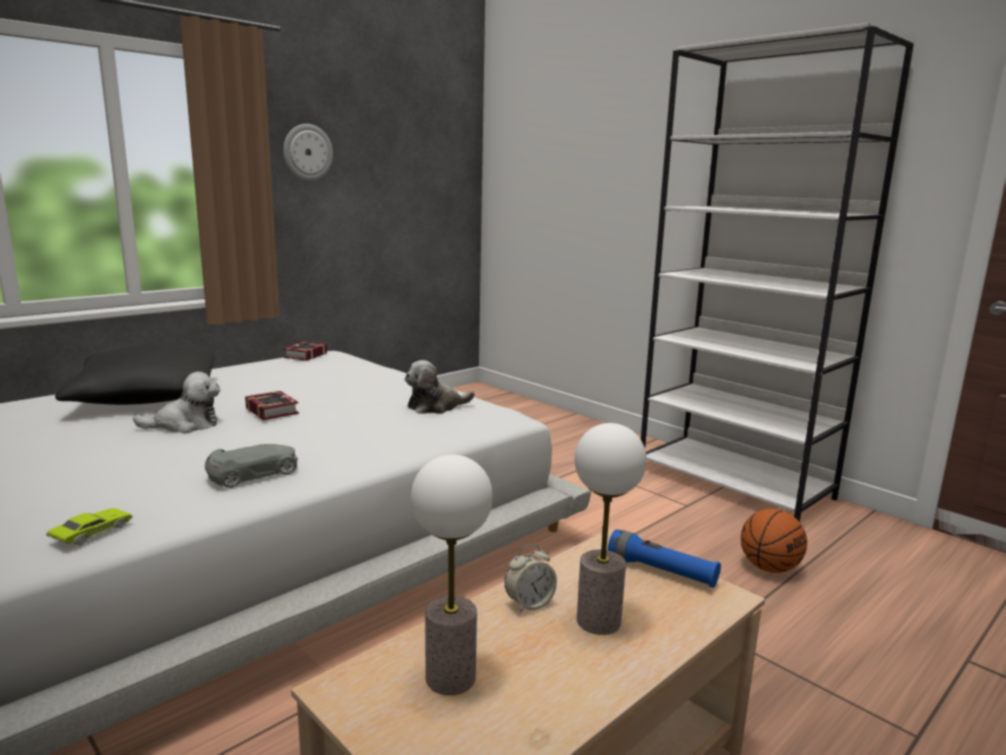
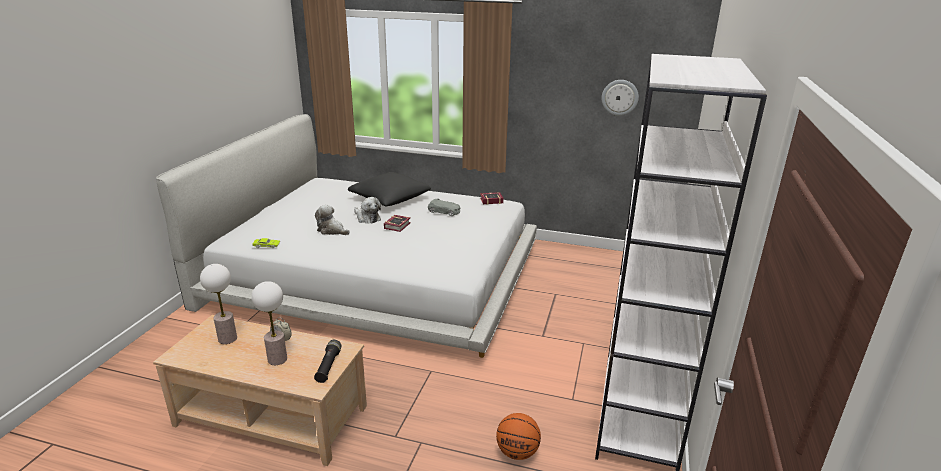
camera: 60 degrees right, 10 degrees up
(254, 474) = (331, 249): grey toy car -> grey toy car (444, 211)
(307, 152) = (542, 75): wall clock -> wall clock (620, 97)
(436, 407) = (447, 256): plush toy -> plush toy (332, 230)
(661, 571) = (328, 366): blue flashlight -> black flashlight

